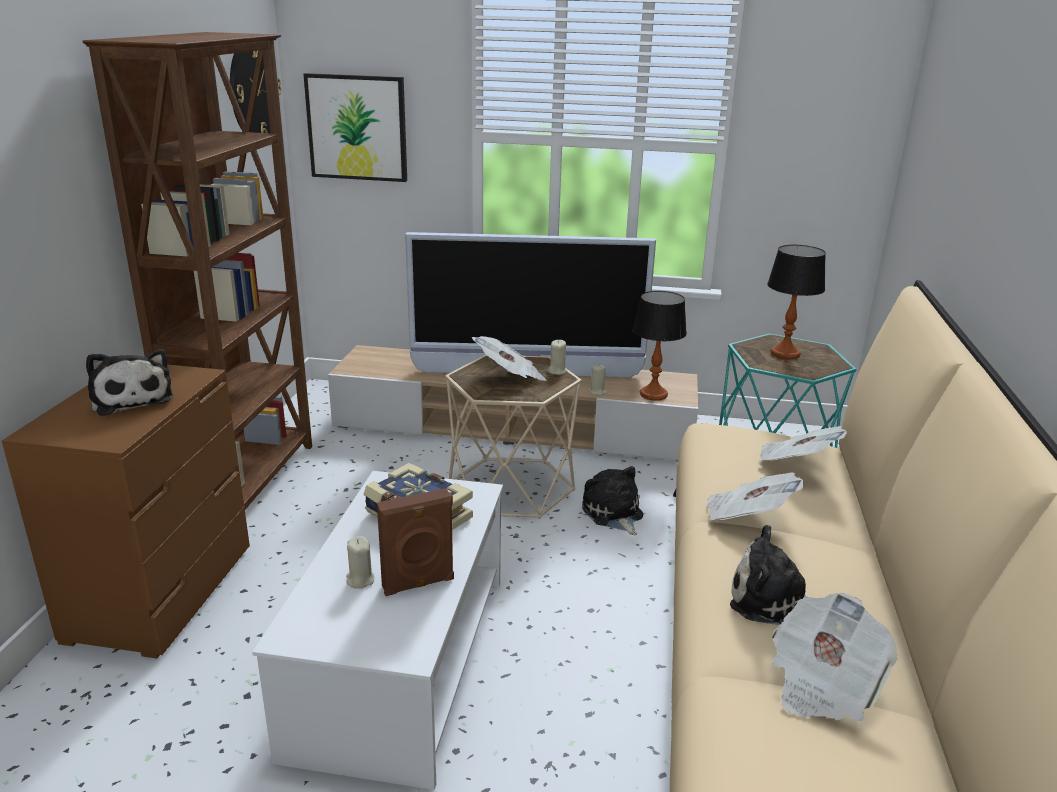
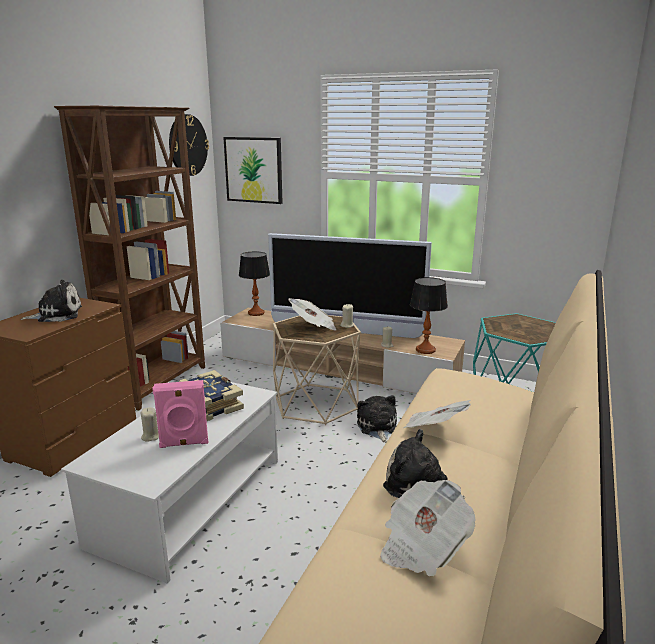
camera: 15 degrees right, 5 degrees down
(132, 398) = (57, 315): plush toy -> plush toy turned 90 degrees counterclockwise
(418, 584) = (184, 443): brown speaker -> pink speaker
(785, 354) = (519, 326): table lamp -> table lamp (256, 313)
(795, 463) = (493, 399): newspaper -> none

